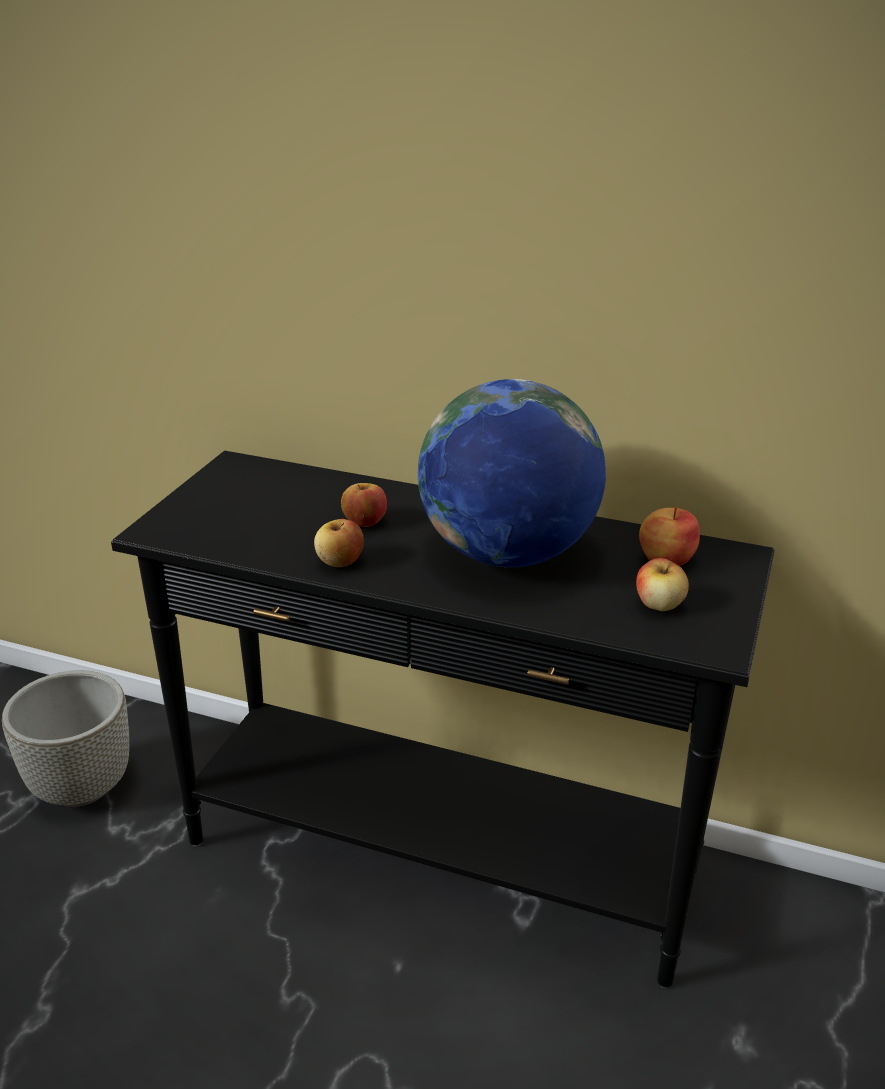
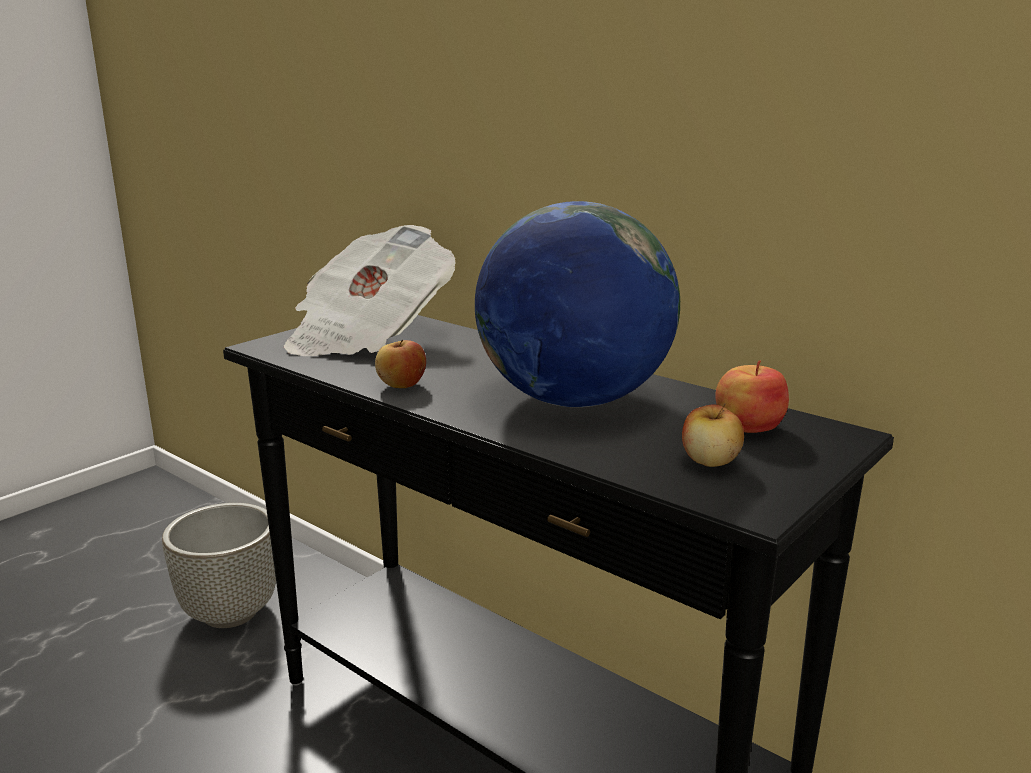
camera: 20 degrees right, 10 degrees down
(251, 499) = (368, 336): none -> newspaper
(364, 522) = (453, 361): apple -> none

